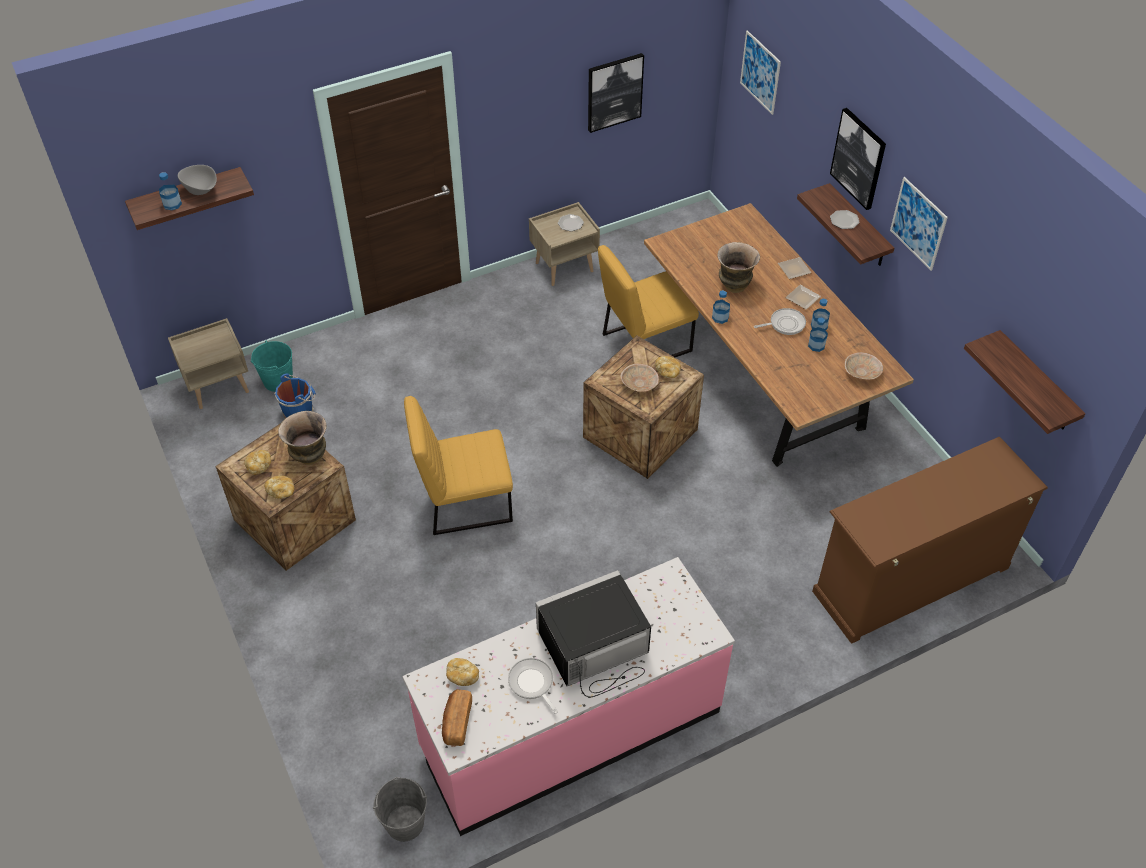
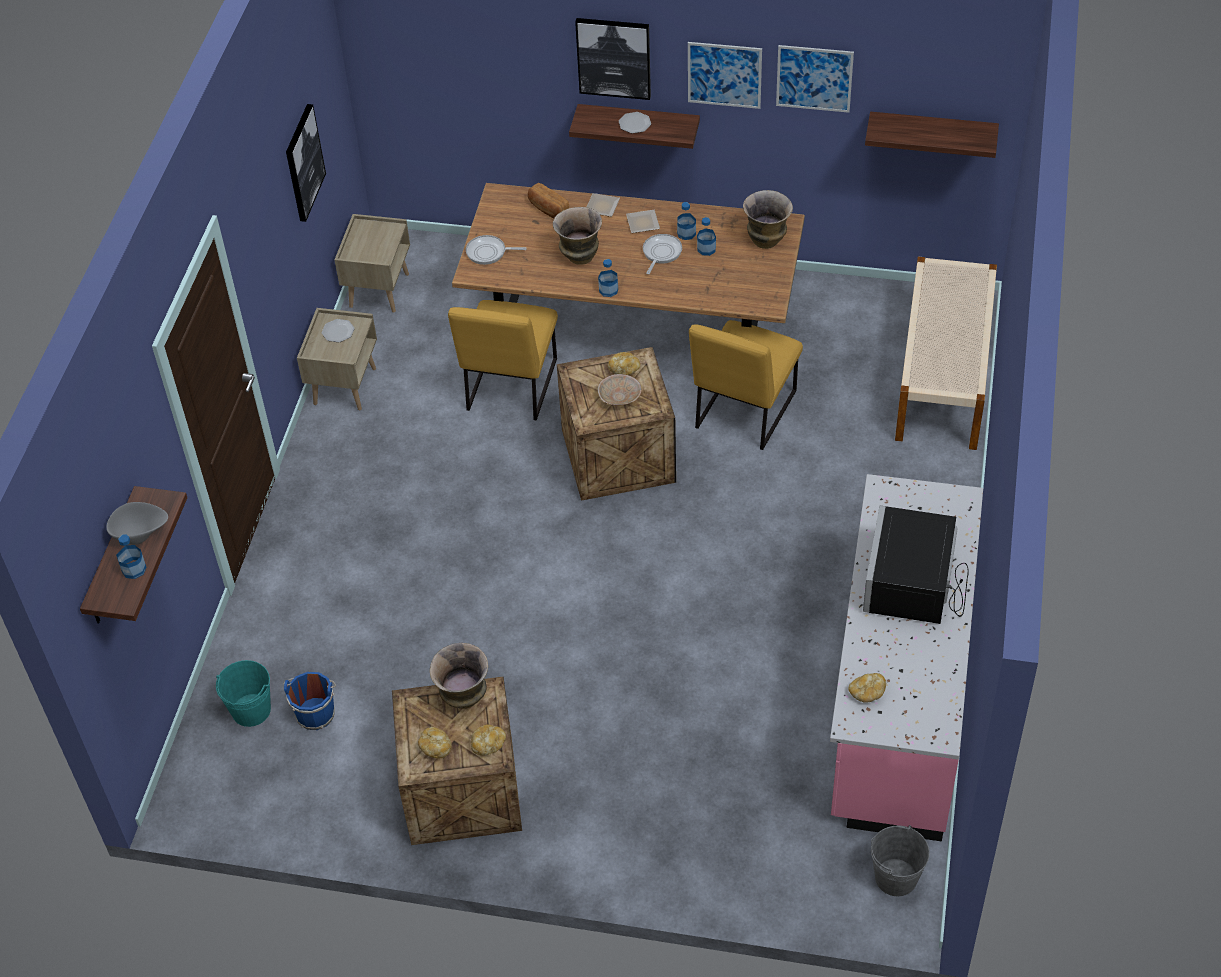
camera: 50 degrees left, 0 degrees up
(219, 386) = (202, 769): beige nightstand -> beige nightstand (378, 290)
(456, 722) = (913, 722): bread -> bread (548, 209)
(464, 502) = (572, 636): yellow chair -> yellow chair (744, 411)
(532, 683) = (915, 647): frying pan -> frying pan (488, 252)
(760, 72) = (419, 48): picture -> picture (814, 78)
(862, 373) = (766, 241): beige bowl -> vase
(910, 580) = (944, 376): brown cabinet -> beige bench

